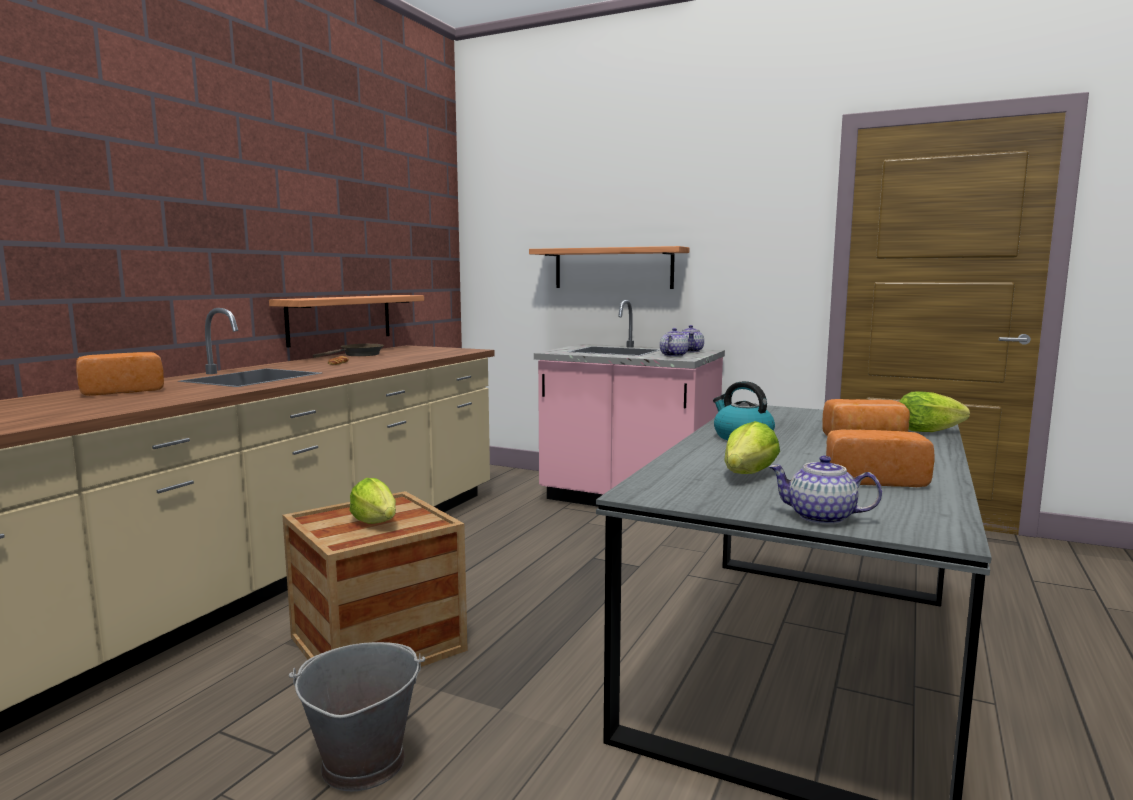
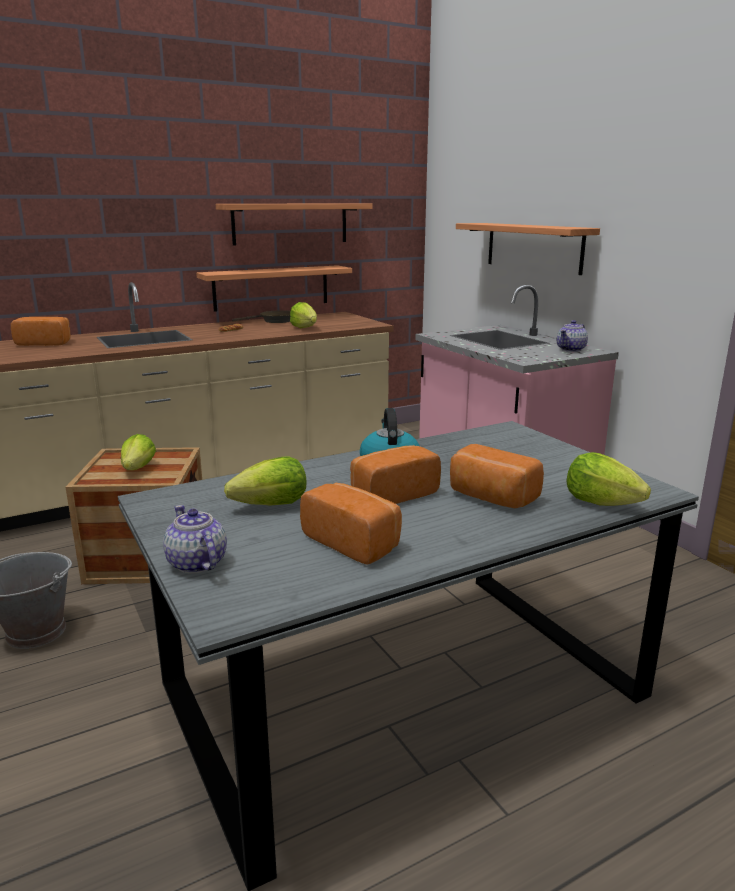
camera: 35 degrees right, 10 degrees up
(356, 247) = (290, 223): none -> shelf
(415, 357) = (304, 328): none -> lettuce
(673, 355) = (530, 354): teapot -> none
(804, 452) = (391, 494): none -> bread

